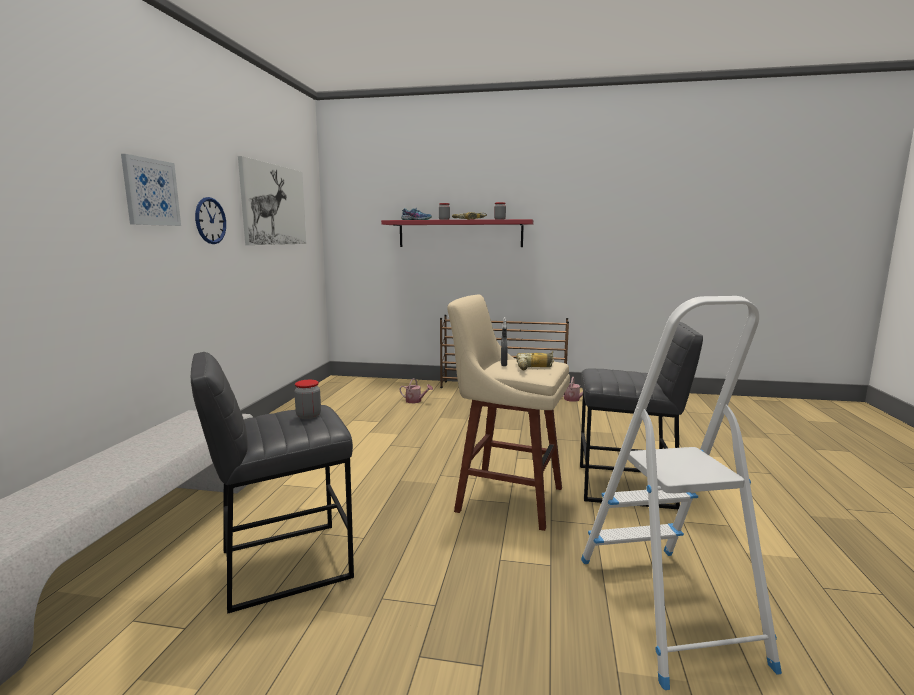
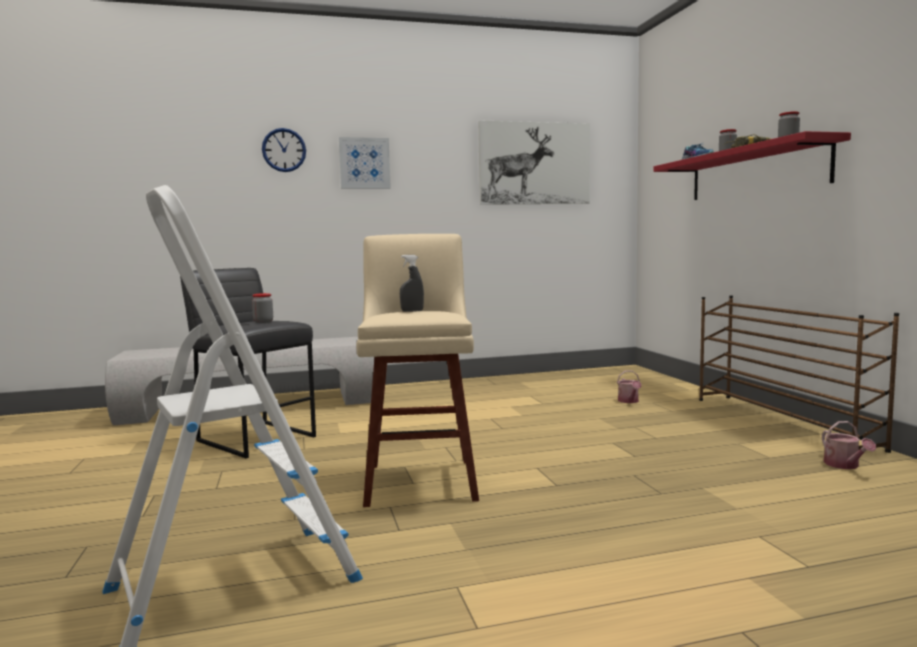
camera: 65 degrees right, 5 degrees down
(210, 220) = (432, 183): wall clock -> wall clock (284, 150)
(536, 367) = (412, 315): power drill -> none
(627, 486) = (532, 538): grey stool -> none

